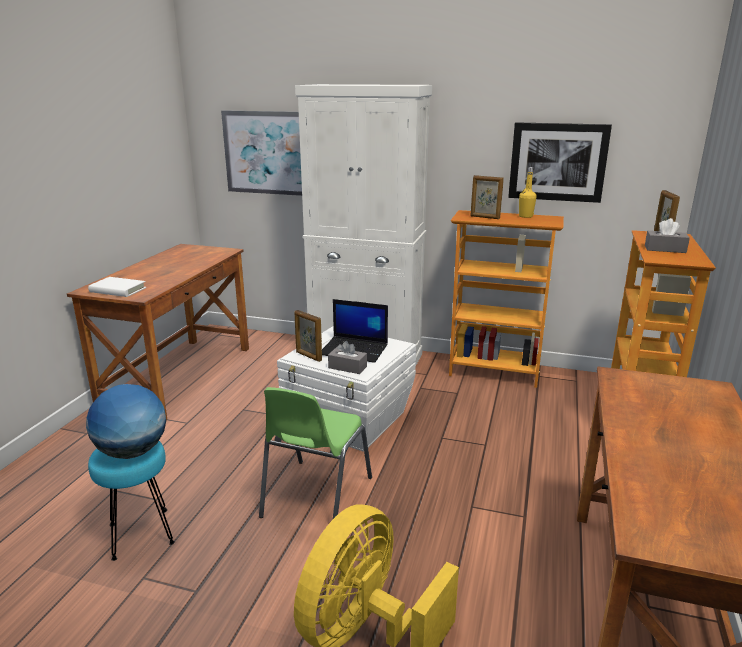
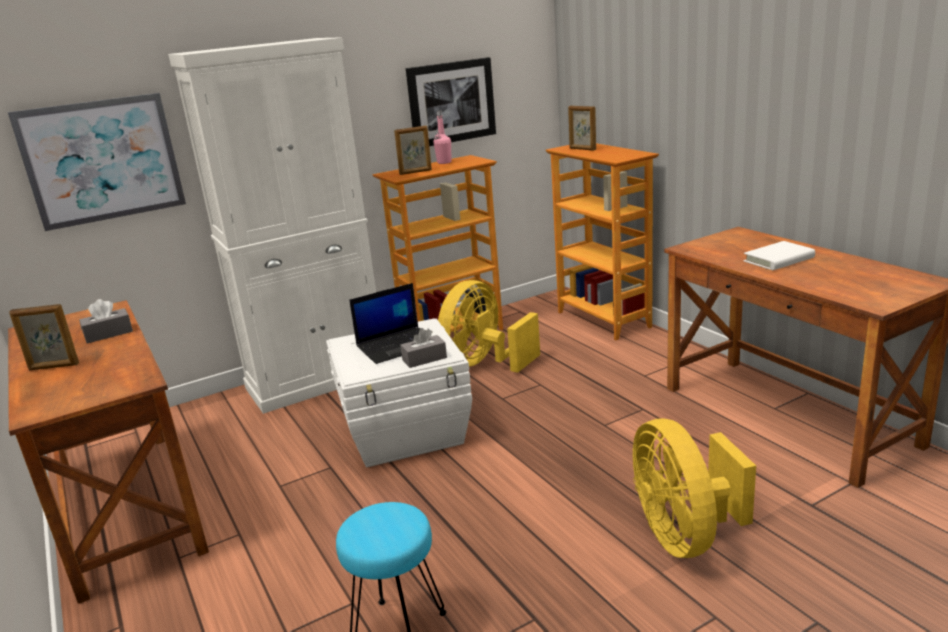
camera: 45 degrees left, 0 degrees up
(118, 290) = (84, 393): white book -> white book (778, 259)
(132, 452) = (392, 522): globe -> none
(308, 356) = (369, 370): picture frame -> picture frame (54, 367)
(315, 497) = (492, 496): green chair -> none
(476, 405) = (484, 363): none -> yellow fan
(525, 216) = (444, 162): yellow bottle -> pink bottle
(665, 249) = (602, 153): grey tissue box -> grey tissue box (108, 334)

